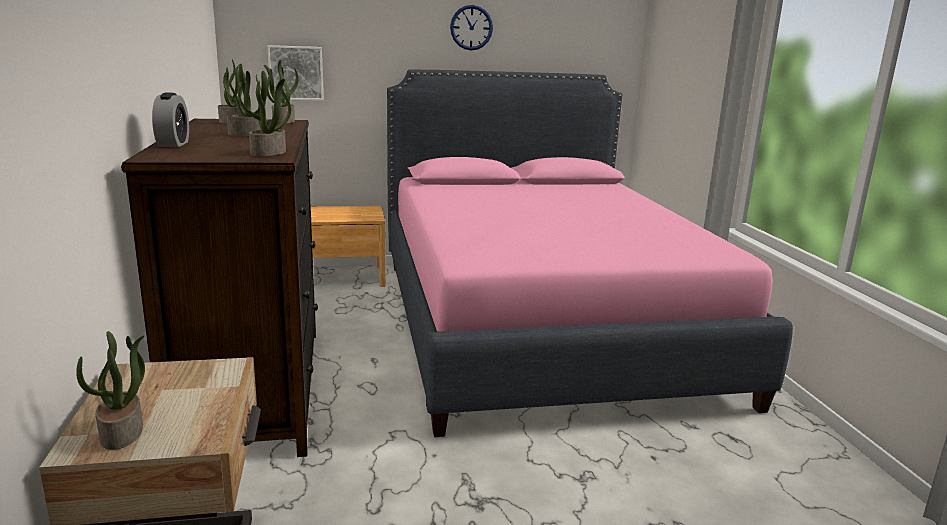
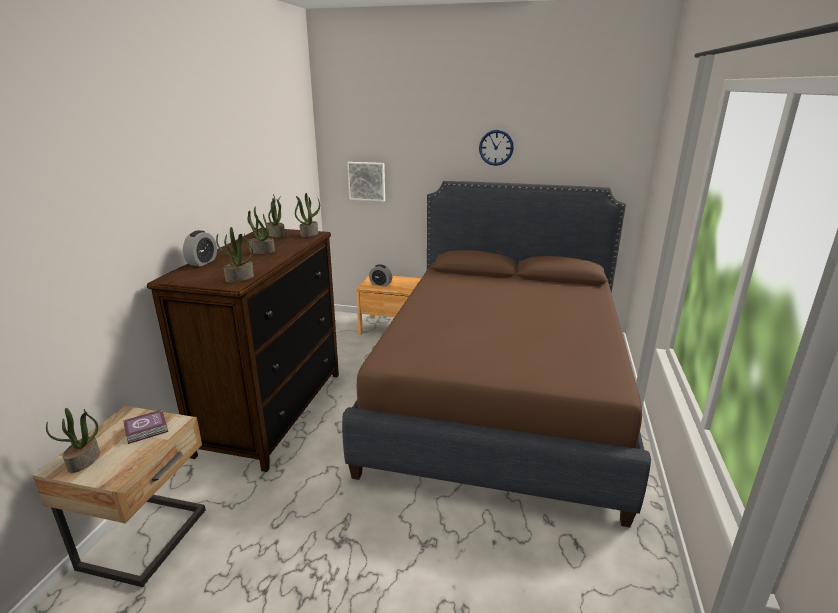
camera: 25 degrees right, 5 degrees up
(190, 382) = (147, 430): none -> book
(330, 215) = (380, 284): none -> alarm clock
(540, 324) = (501, 395): pink bed -> brown bed

